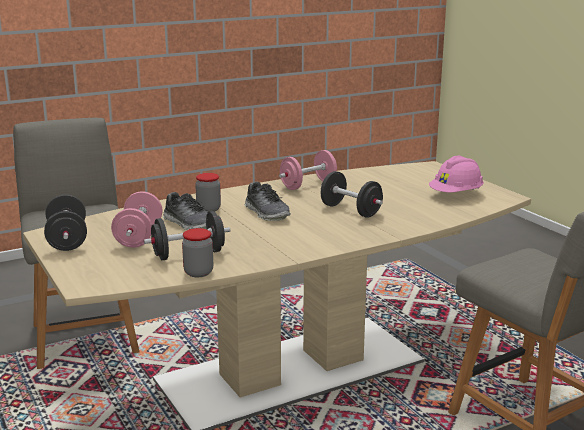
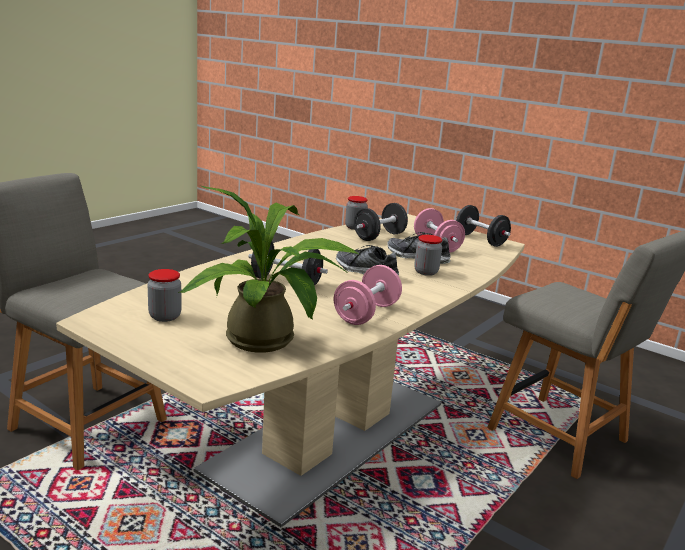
camera: 155 degrees right, 0 degrees up
(390, 177) = (268, 342): none -> potted plant
(456, 195) = (165, 316): pink hard hat -> jar

